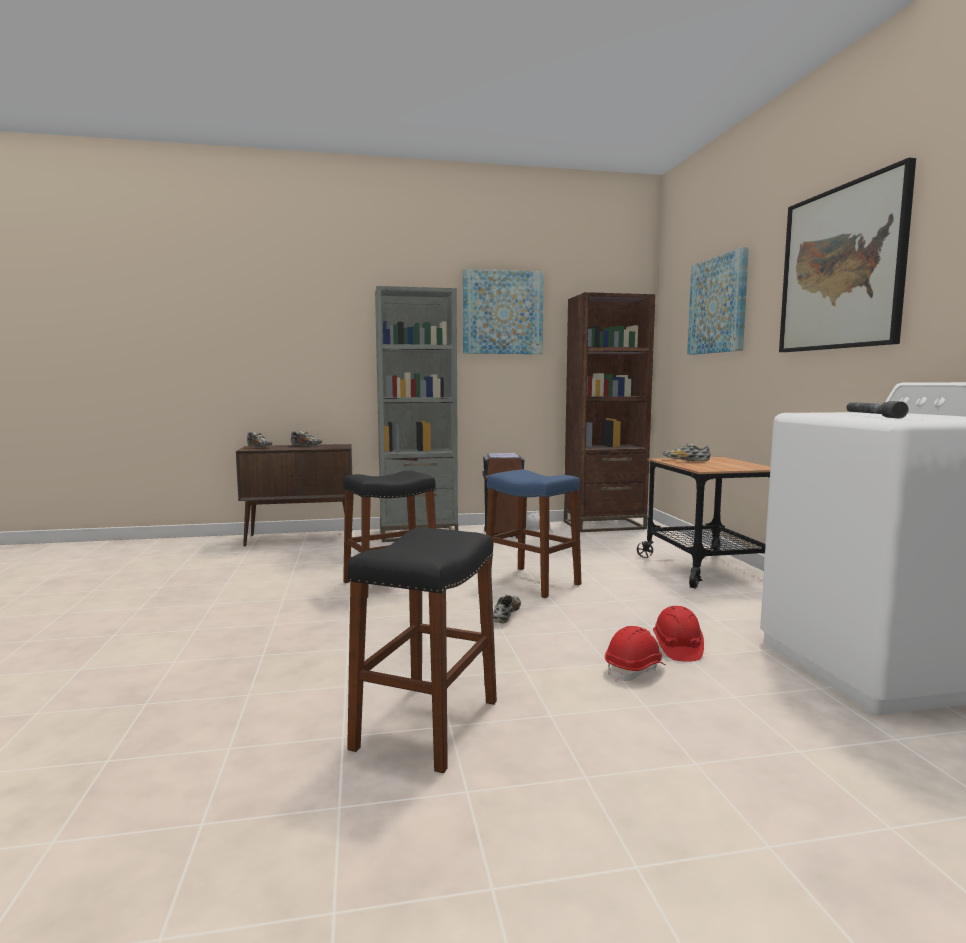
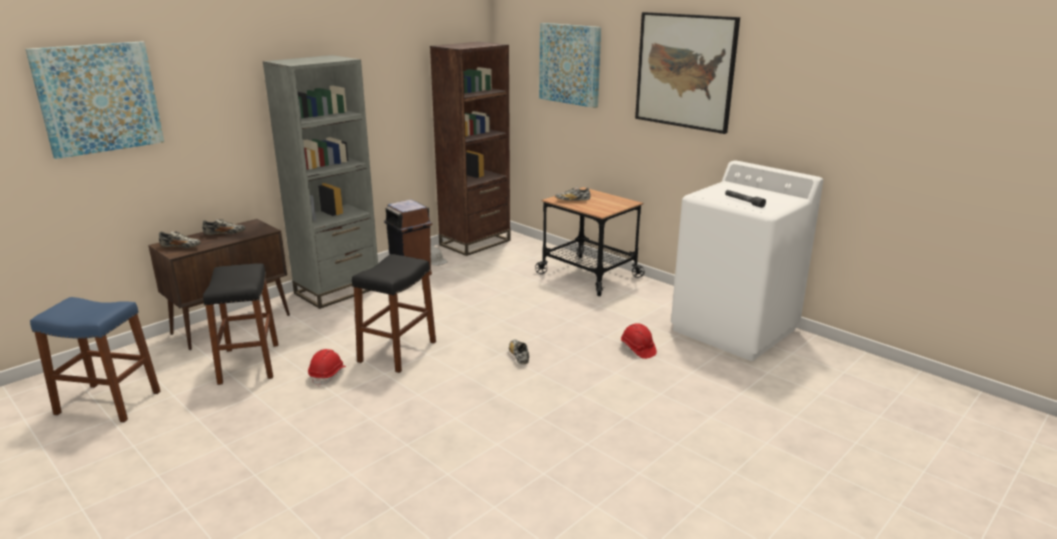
camera: 35 degrees left, 15 degrees up
(427, 724) = (575, 448): black stool -> black stool (249, 363)
(502, 312) = (377, 65): picture -> picture (98, 98)
(532, 582) = (496, 320): blue stool -> blue stool (108, 403)
(635, 670) = (633, 372): red hard hat -> red hard hat (328, 375)

